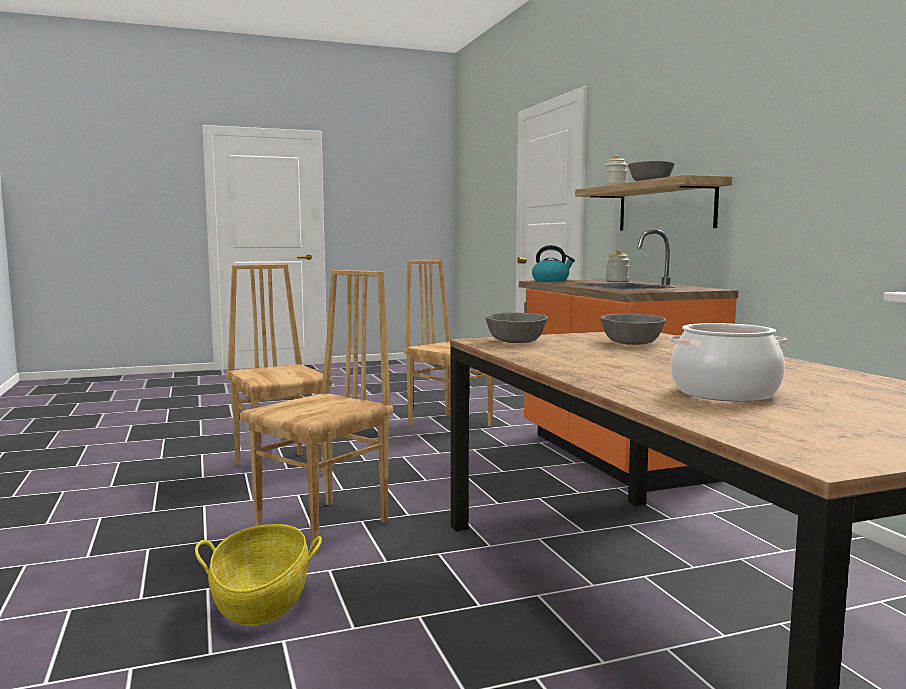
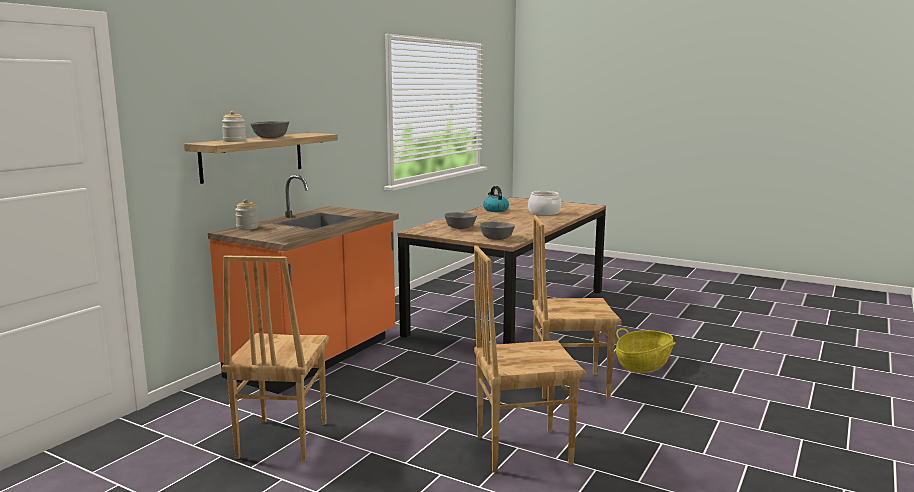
camera: 130 degrees left, 5 degrees up
(281, 468) = (522, 449): brown chair -> brown chair turned 60 degrees clockwise
(551, 281) = (280, 237): kettle -> kettle (495, 210)

